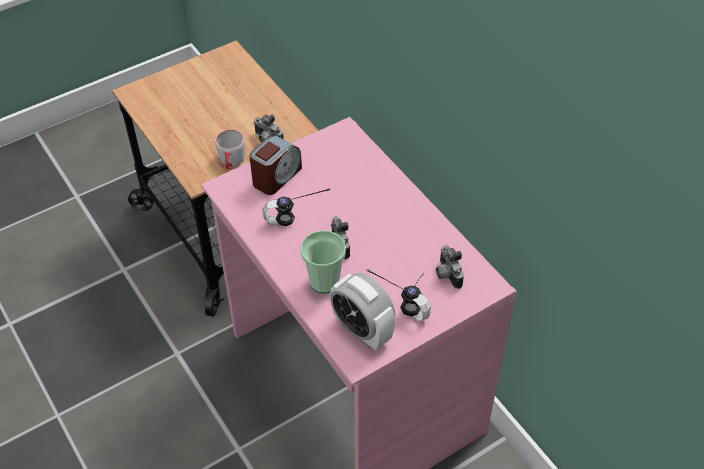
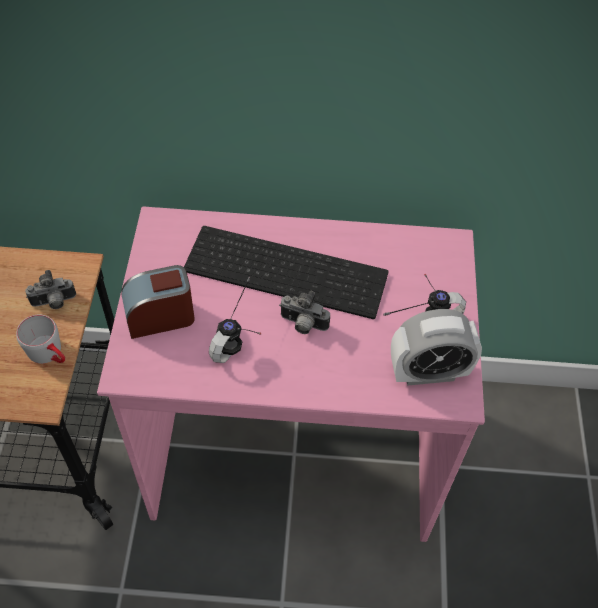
camera: 55 degrees left, 5 degrees up
(276, 177) = (160, 317): alarm clock -> alarm clock turned 90 degrees counterclockwise
(324, 281) = (340, 364): cup -> none
(373, 213) = (289, 269): none -> keyboard
(446, 274) = (414, 264): camera -> none

